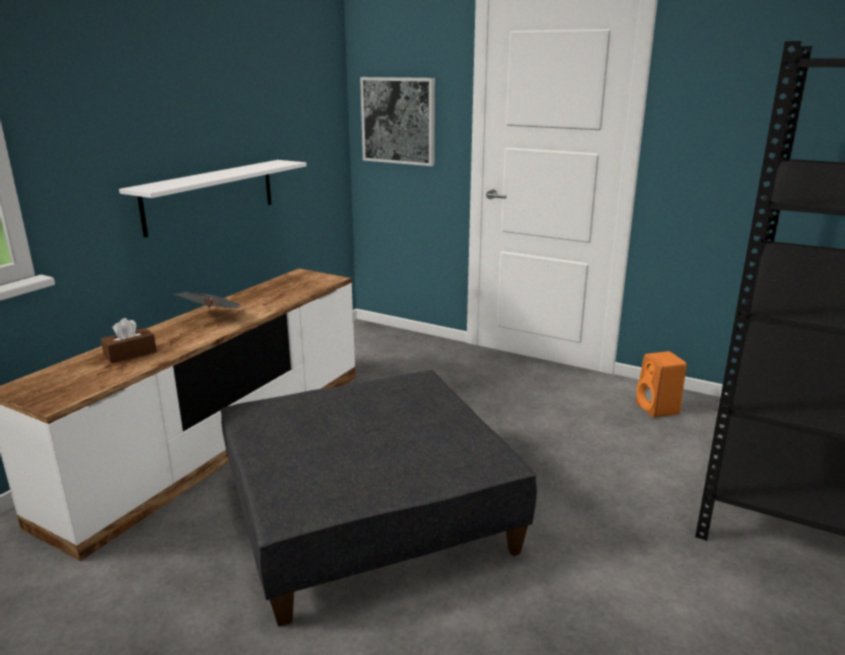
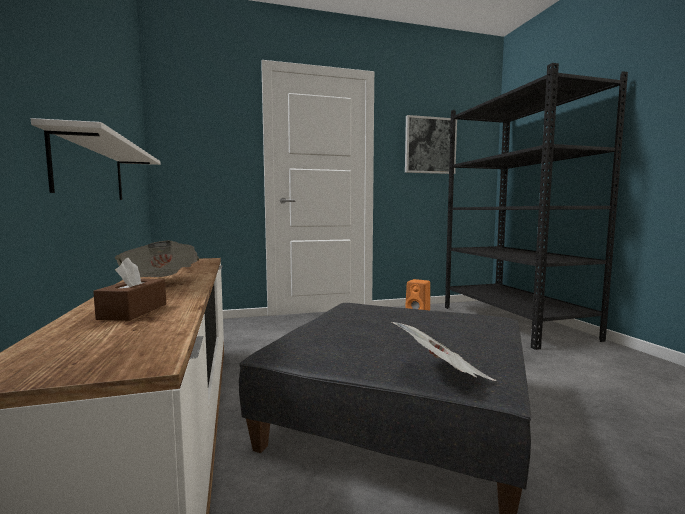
camera: 45 degrees left, 15 degrees down
(285, 487) = (442, 376): none -> newspaper
(398, 120) = (199, 150): picture -> picture (430, 145)

